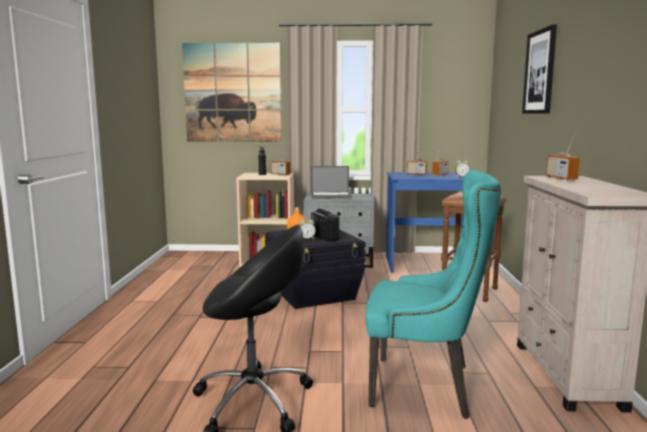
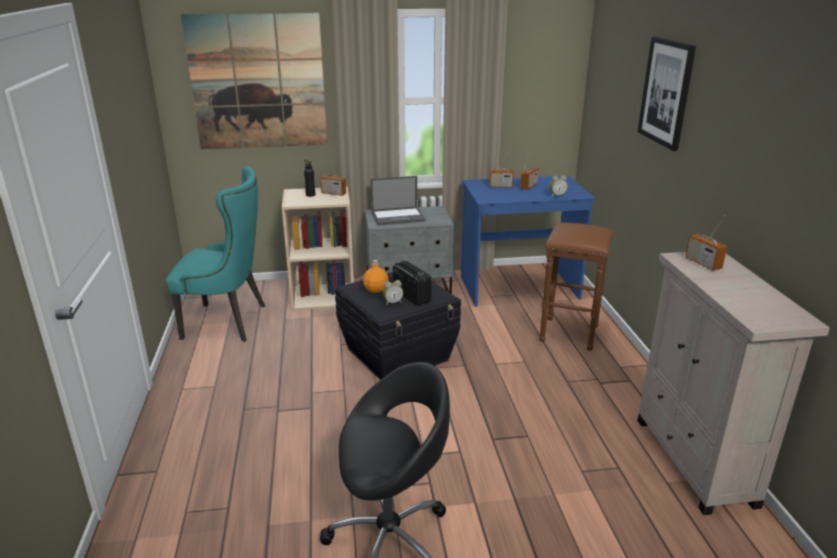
camera: 10 degrees left, 15 degrees up
(424, 386) = (560, 496): turquoise chair -> turquoise chair (227, 322)

